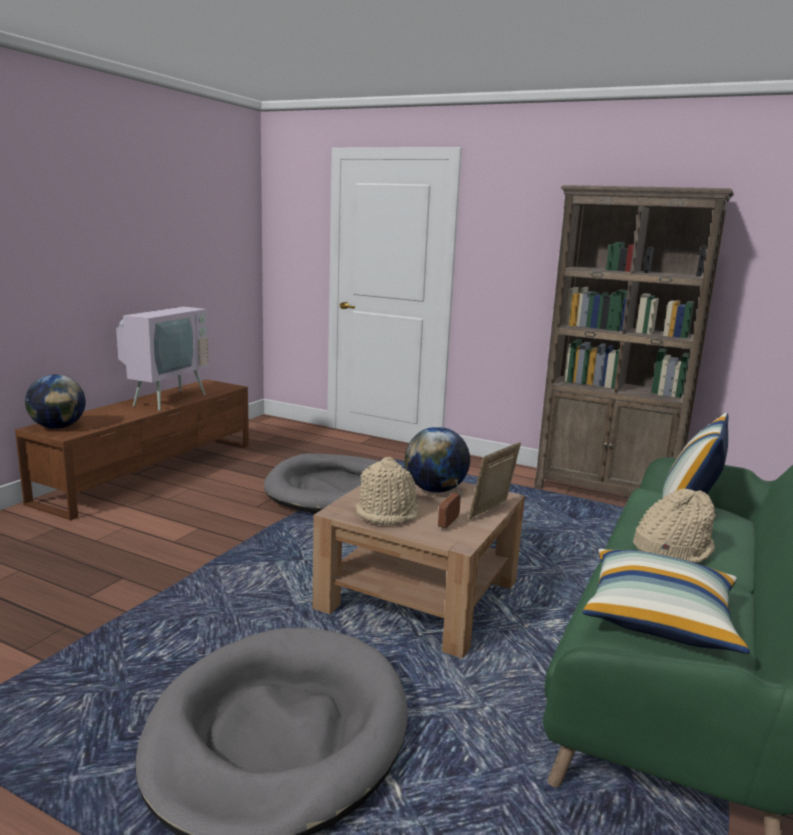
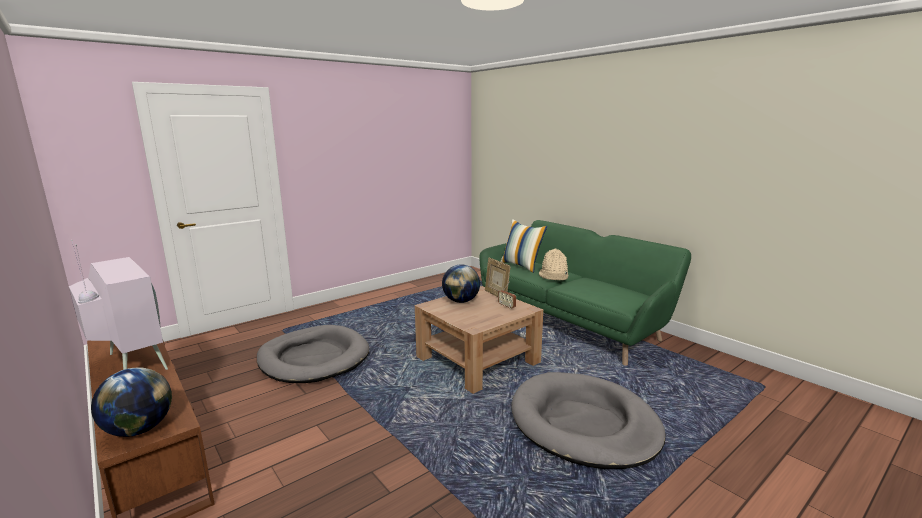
camera: 65 degrees left, 0 degrees up
(387, 512) = (483, 316): beige hat -> none
(606, 493) = (409, 288): brown bookcase -> none
(660, 618) = (606, 292): pillow -> none

